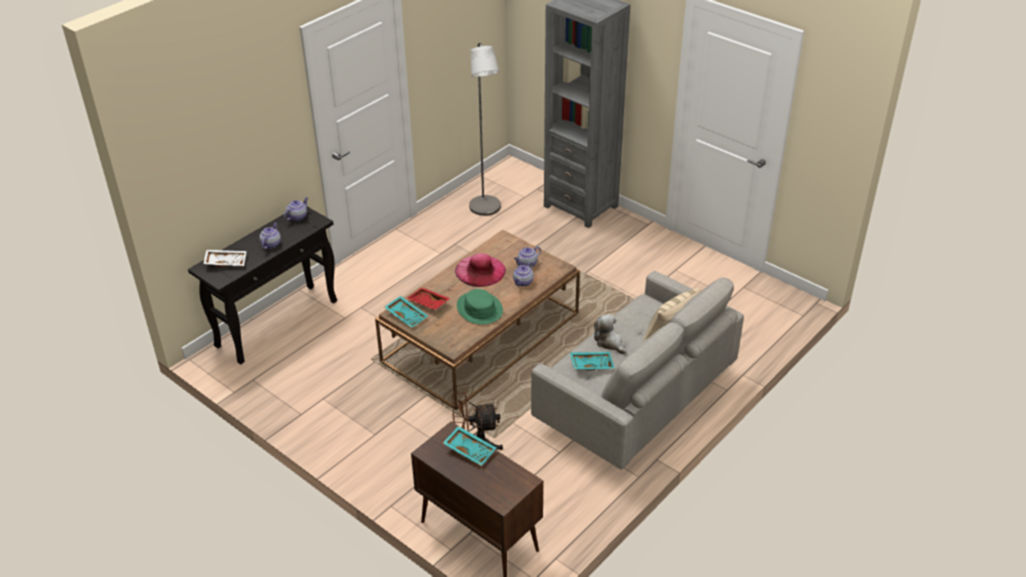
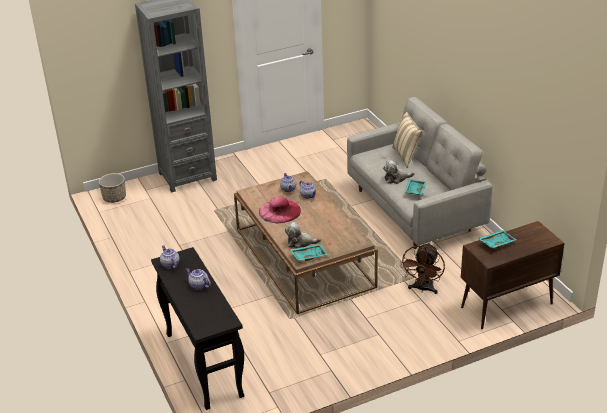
camera: 65 degrees left, 5 degrees down
(226, 261) = (204, 315): white tray -> none
(428, 303) = (300, 243): red tray -> plush toy
(479, 309) = (325, 221): green hat -> none
(486, 210) = (149, 219): grey floor lamp -> none
(510, 175) = (114, 198): none -> planter

